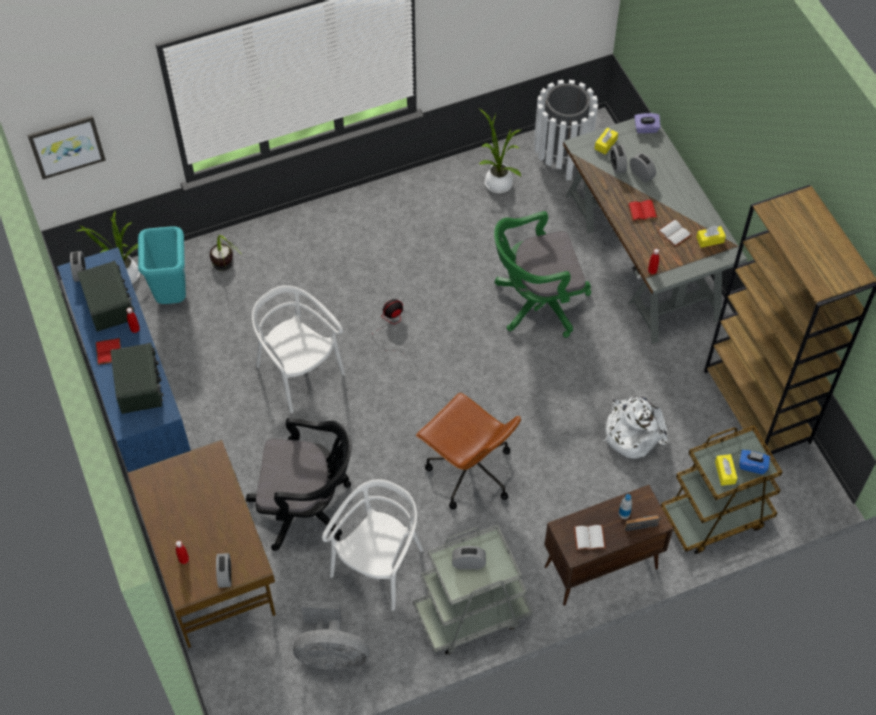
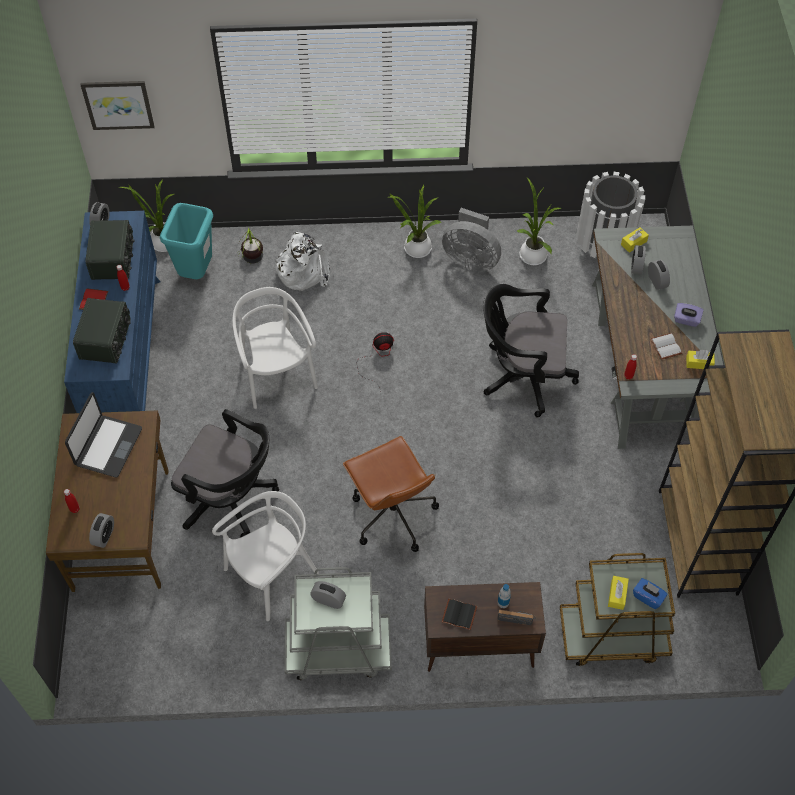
camera: 20 degrees right, 0 degrees up
(189, 490) = (108, 446): none -> laptop
(331, 654) = (194, 642): grey fan -> grey fan (470, 259)
(382, 209) = (415, 248): none -> potted plant
(536, 302) = (522, 376): green office chair -> black office chair
(589, 537) = (460, 614): white book -> black book
(632, 432) = (563, 527): white backpack -> white backpack (303, 270)
(642, 212) = (642, 317): red book -> none
(646, 129) = (679, 239): purple tissue box -> purple tissue box (686, 320)

